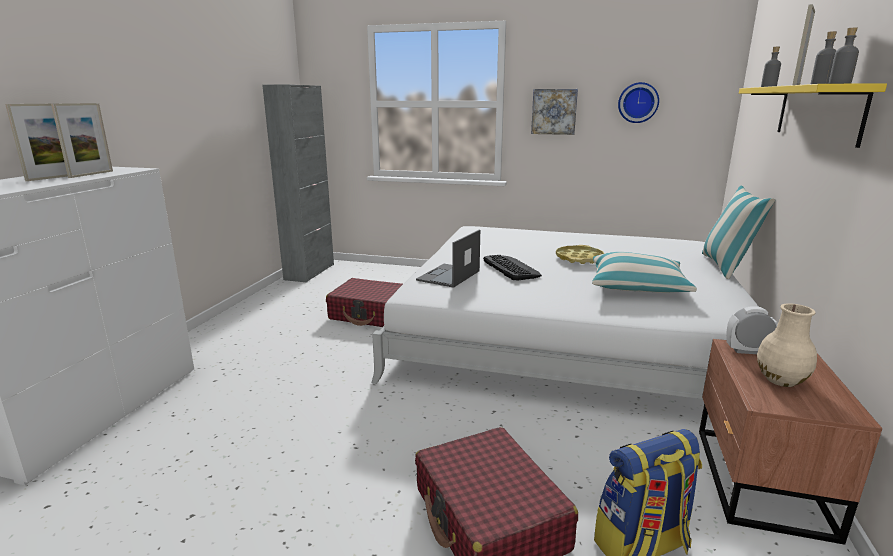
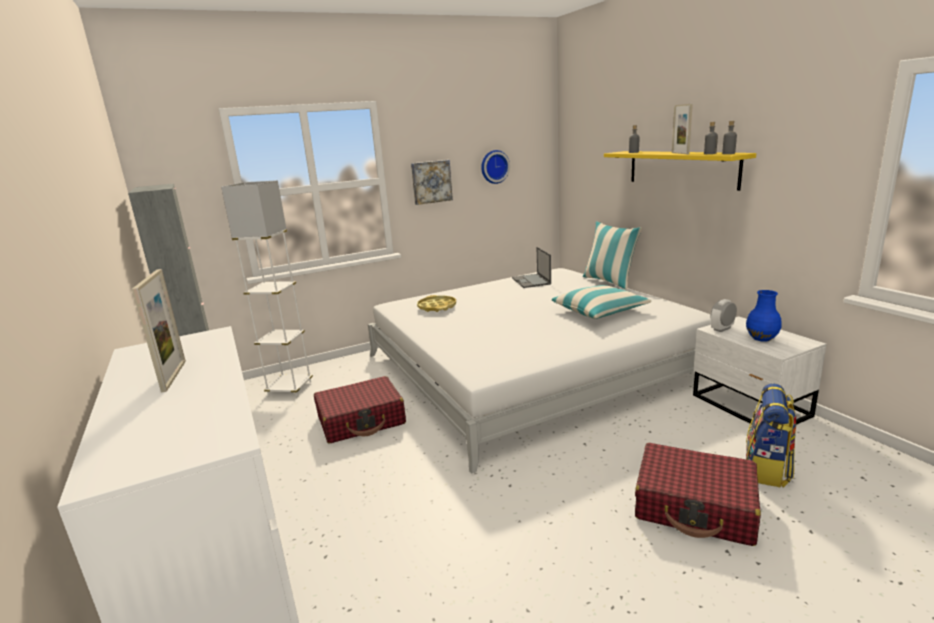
camera: 40 degrees left, 0 degrees up
(91, 174) = (197, 357): picture frame -> none
(370, 276) = (290, 388): none -> white floor lamp
(448, 276) = (470, 350): laptop -> laptop (531, 281)
(511, 268) = (499, 327): keyboard -> none
(579, 258) = (527, 304): yellow tray -> yellow tray (437, 307)
(758, 481) = (750, 407): brown nightstand -> white nightstand
(781, 380) = (762, 338): beige vase -> blue vase

